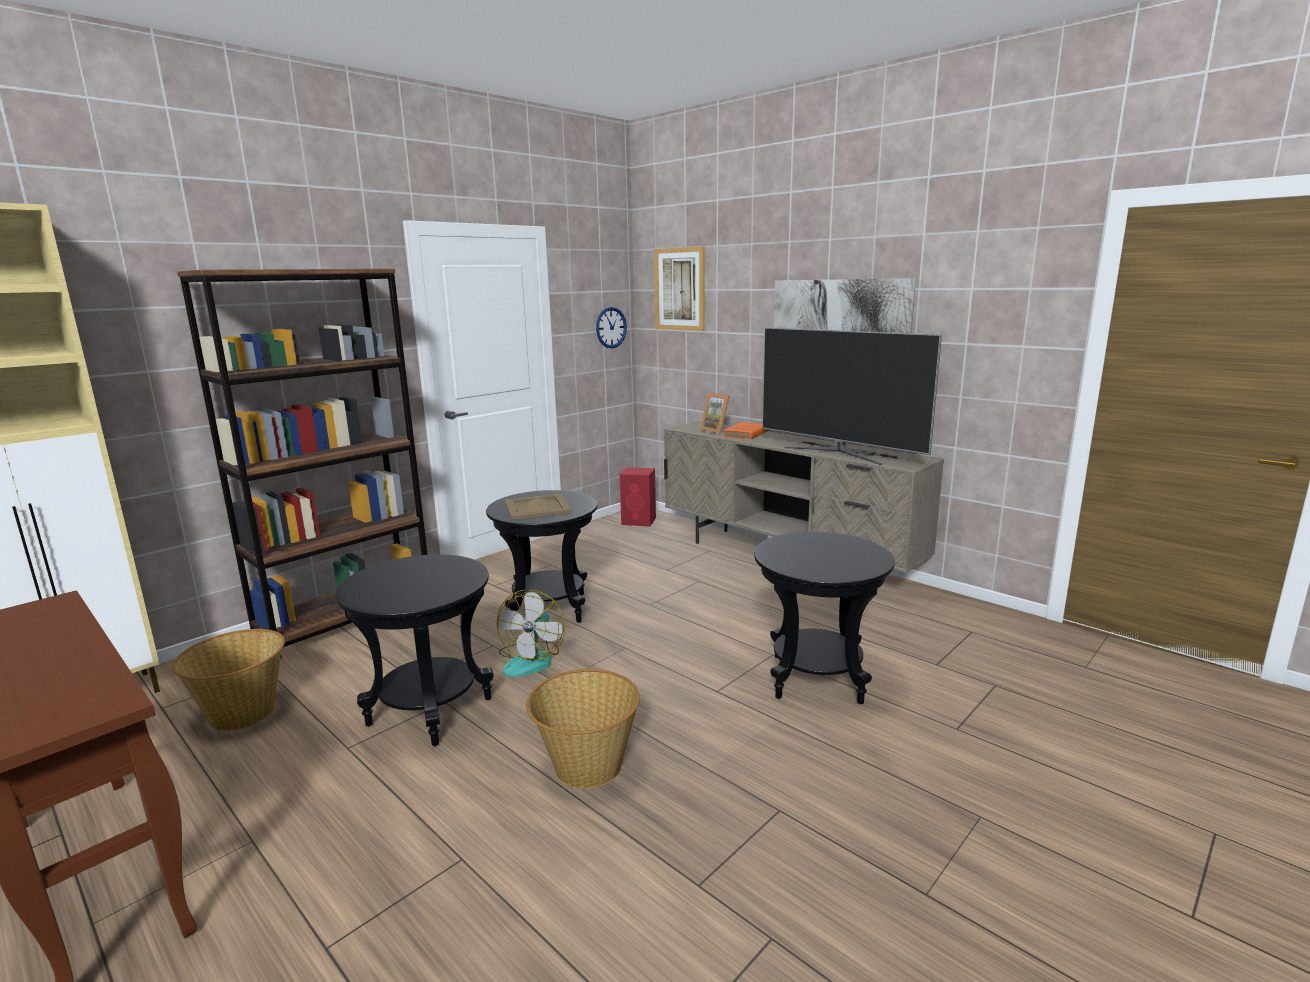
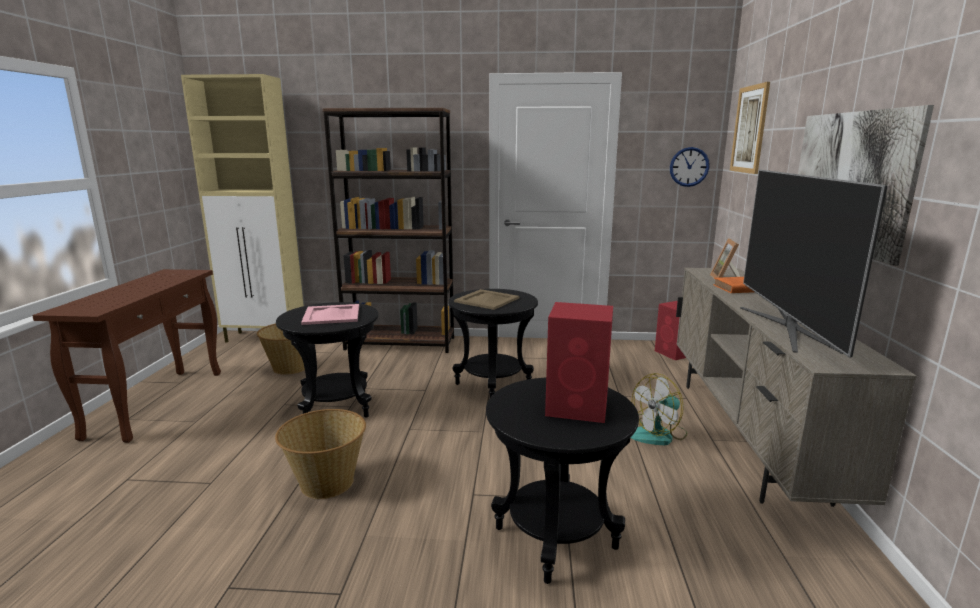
camera: 50 degrees right, 0 degrees up
(415, 578) = (331, 315): none -> pink tray
(532, 659) = (425, 408): fan -> fan (658, 434)
(829, 549) = (578, 407): none -> red speaker

